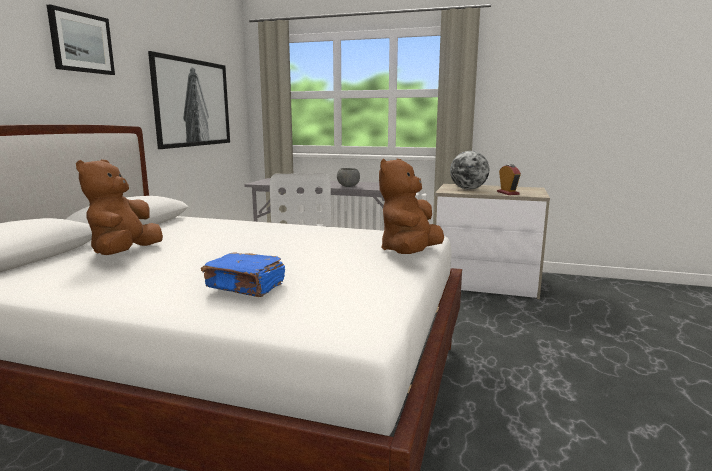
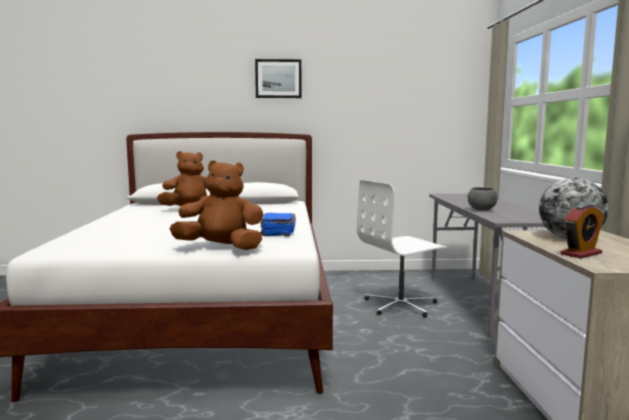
camera: 70 degrees right, 5 degrees down
(192, 103) = (391, 115): picture -> none
(246, 286) = (118, 228): blue book -> blue book (278, 232)

